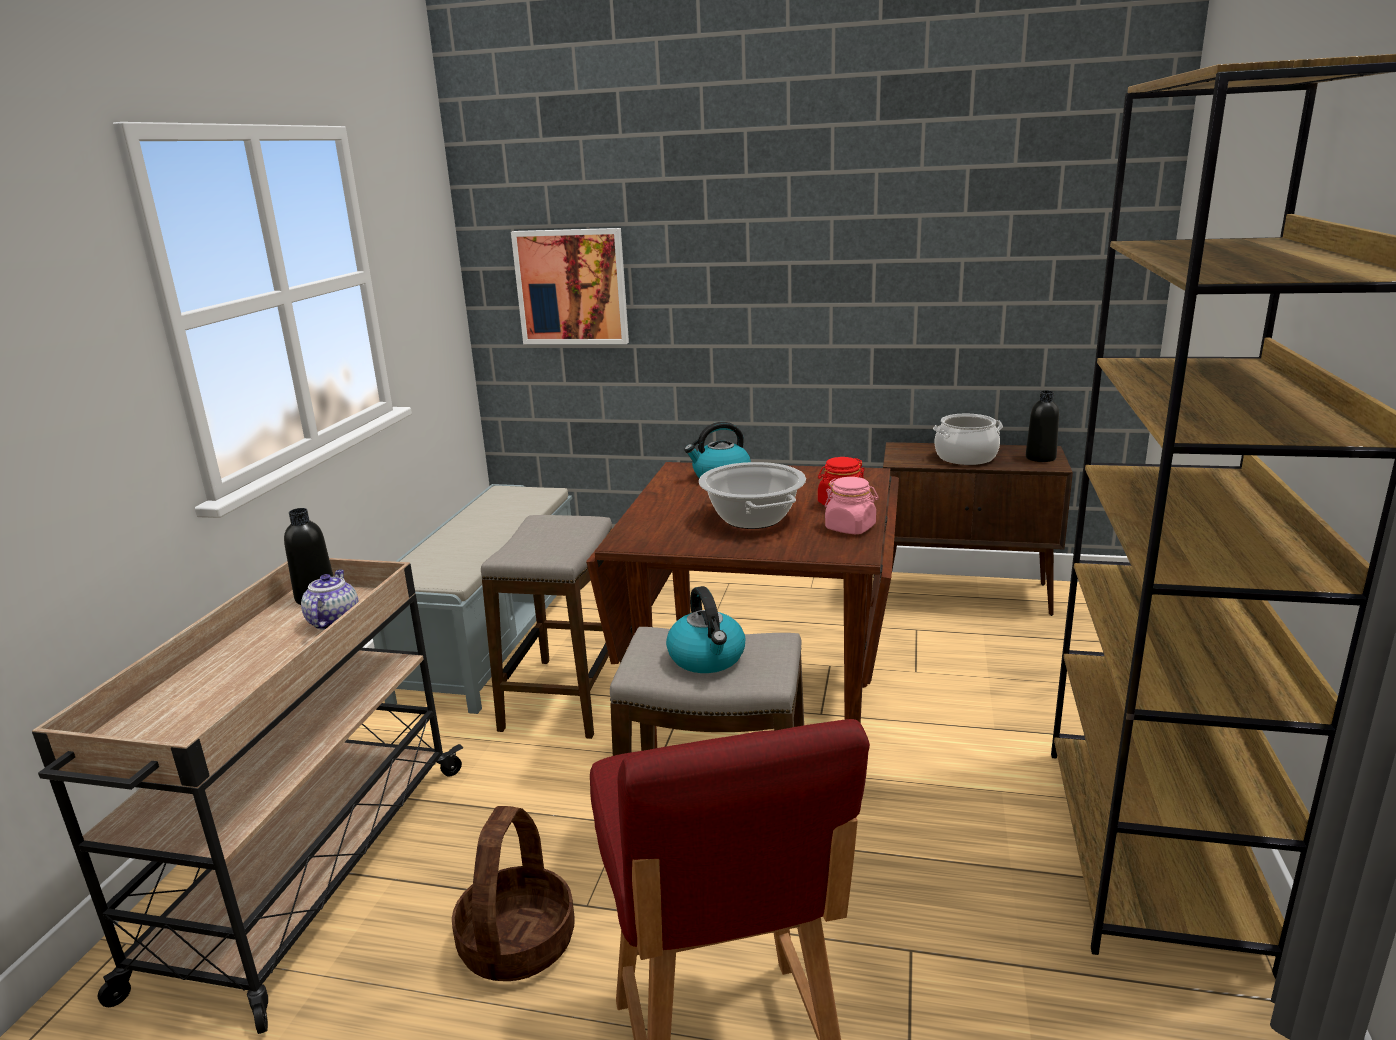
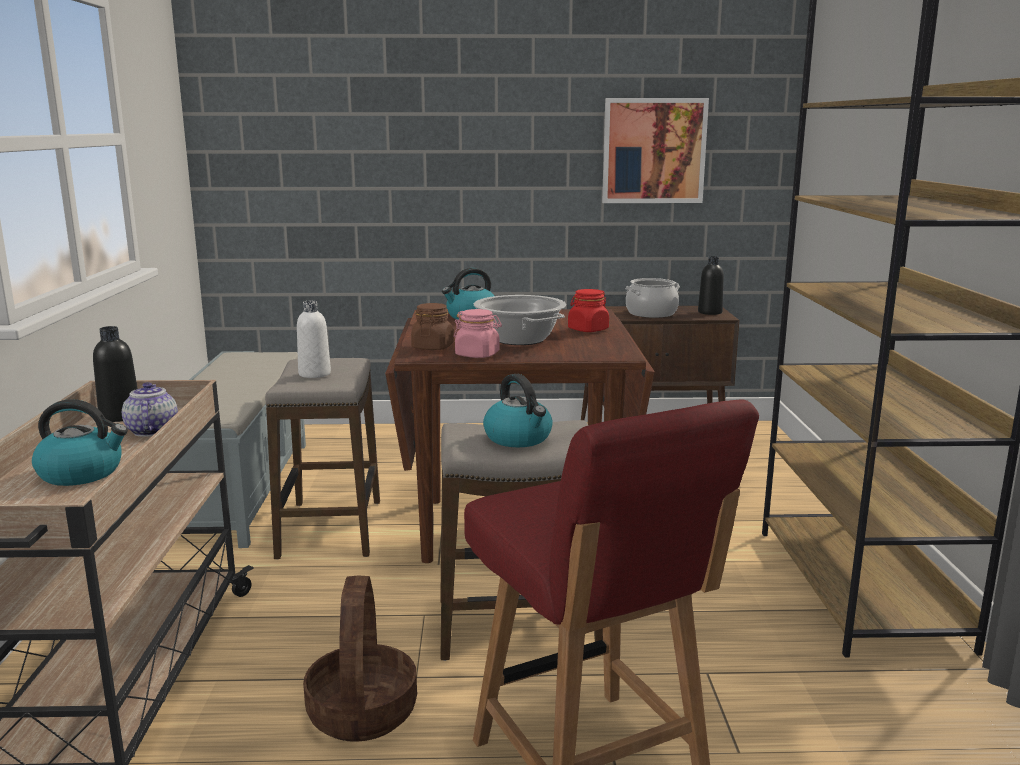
camera: 15 degrees left, 5 degrees down
(240, 679) = (82, 473): none -> kettle
(542, 539) = (314, 374): none -> white bottle
(572, 287) = (297, 169): picture -> picture (653, 151)
(649, 527) = (432, 347): none -> brown jar
(850, 528) = (605, 342): pink jar -> pink jar (477, 355)

